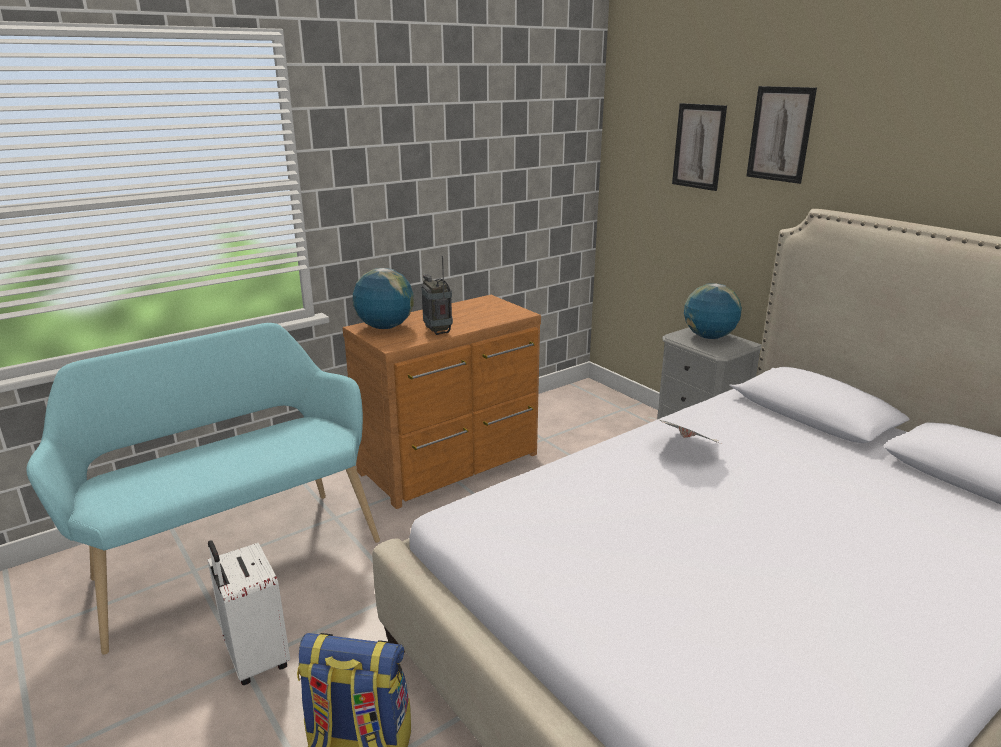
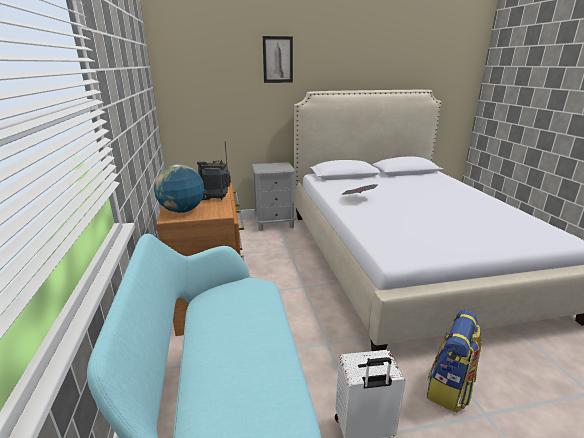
camera: 65 degrees left, 0 degrees up
(698, 146) = (230, 70): picture -> none
(709, 337) = (269, 166): globe -> none

